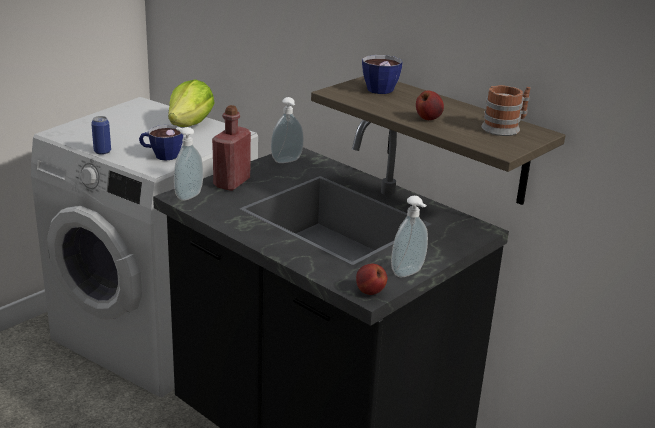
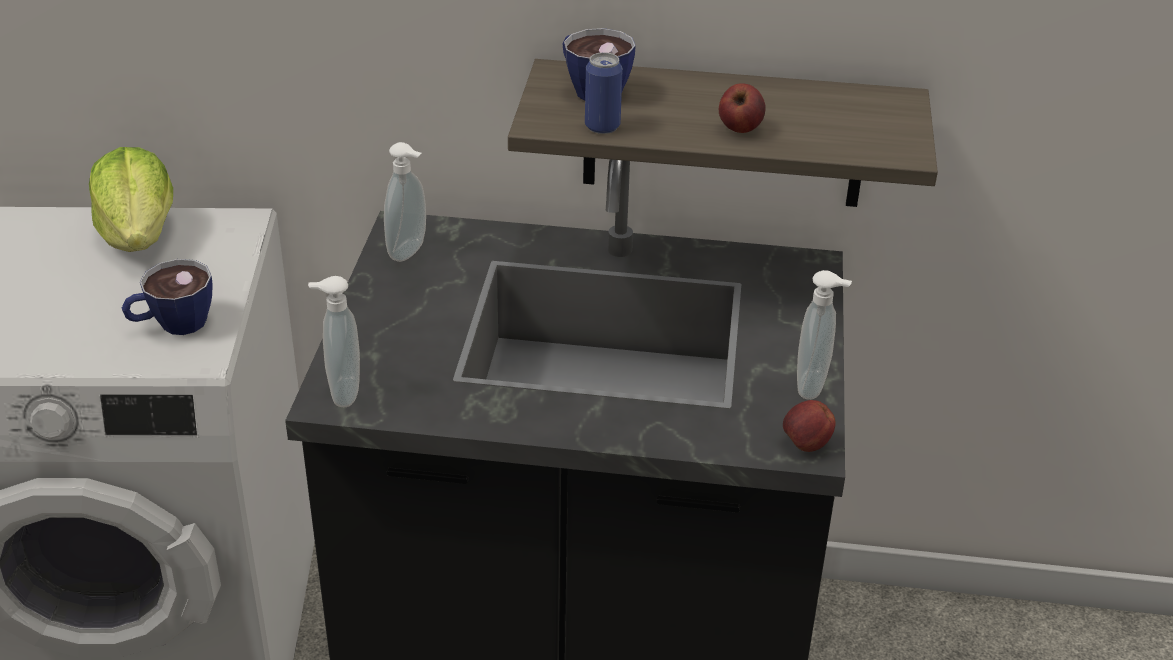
camera: 35 degrees left, 10 degrees up
(102, 151) = (54, 362): can -> can (602, 126)
(232, 183) = (378, 334): red bottle -> none
(505, 128) = (851, 106): mug -> none

